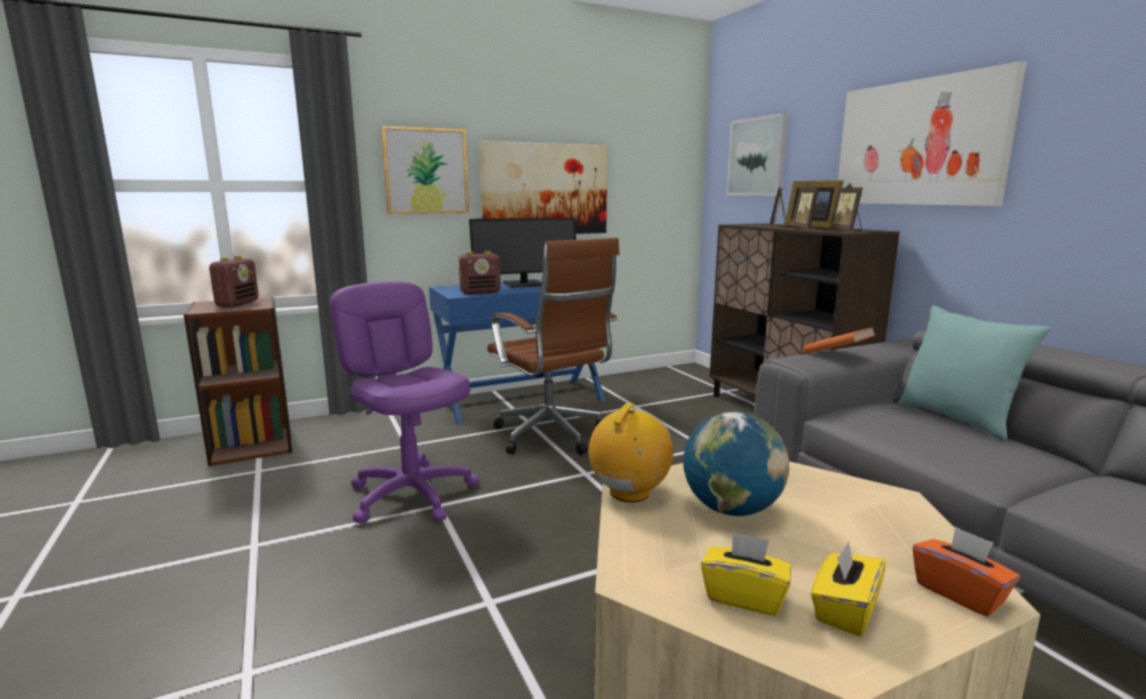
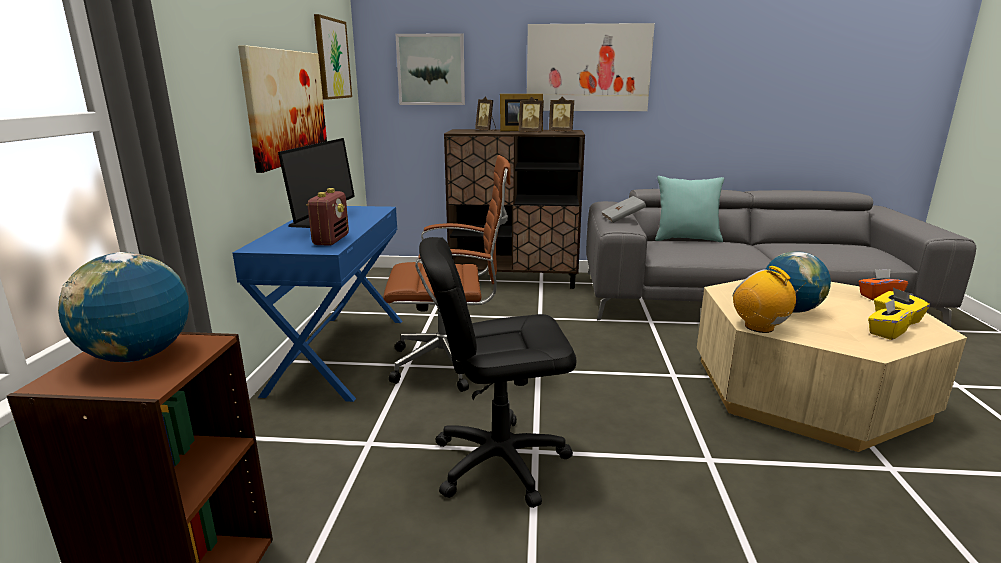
camera: 60 degrees left, 5 degrees up
(237, 304) = (138, 356): radio -> globe
(412, 494) = (499, 462): purple office chair -> black office chair
(426, 171) = (202, 88): picture -> picture (332, 59)
(837, 355) = (622, 219): orange book -> grey book

